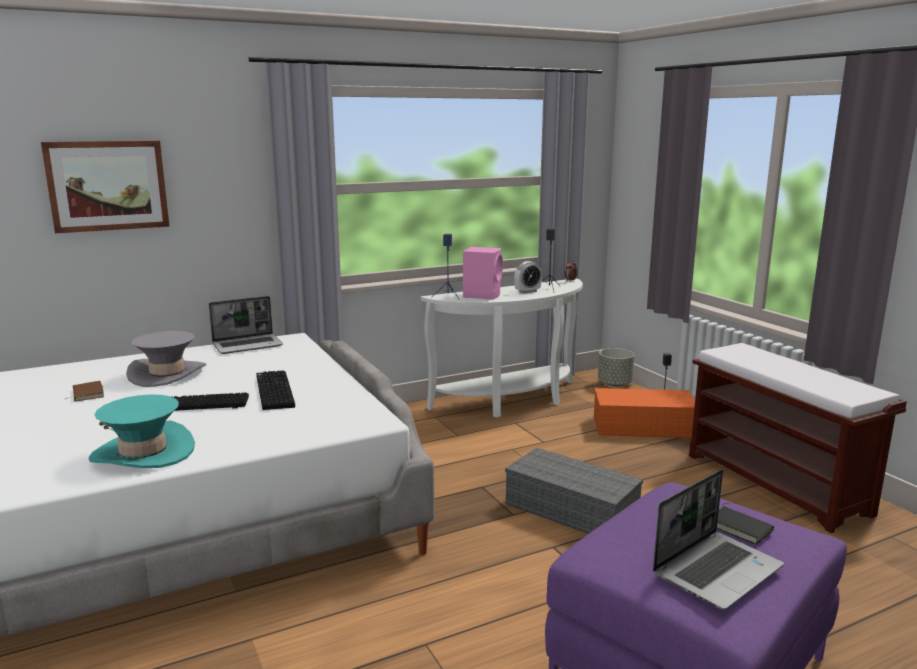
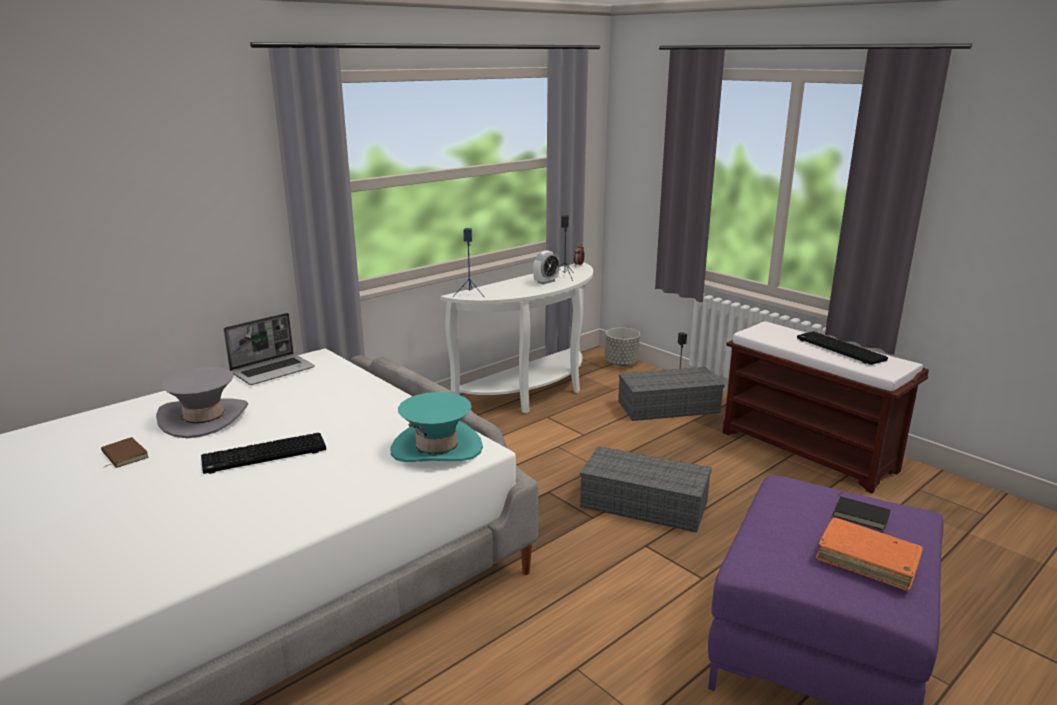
camera: 15 degrees left, 5 degrees up
(107, 185) = (92, 202): picture -> none
(143, 453) = (250, 523): turquoise hat -> turquoise hat (436, 448)
(273, 391) = (343, 426): keyboard -> keyboard (838, 349)
(482, 295) = (504, 290): pink speaker -> none
(644, 426) = (669, 406): orange storage box -> grey storage box
(717, 570) = (867, 561): laptop -> orange book

